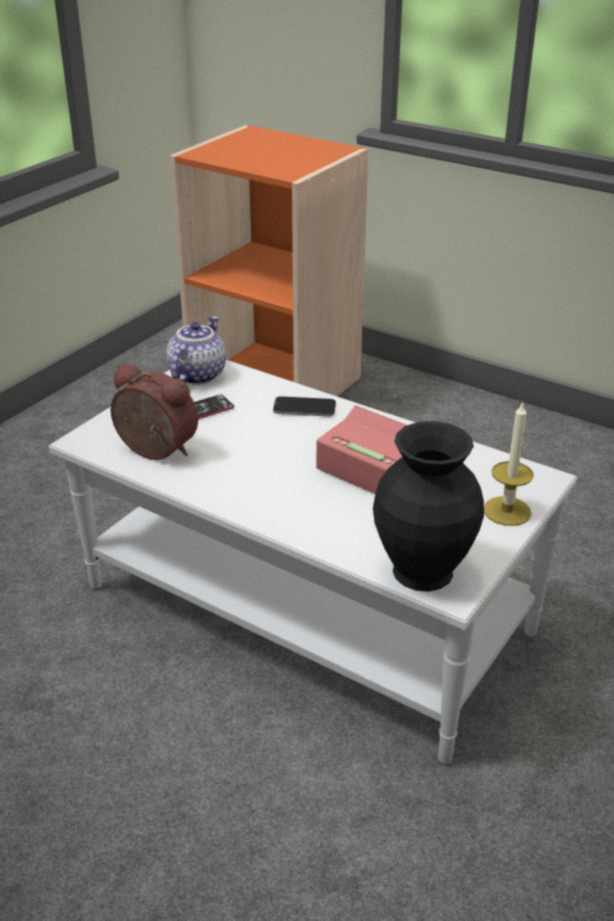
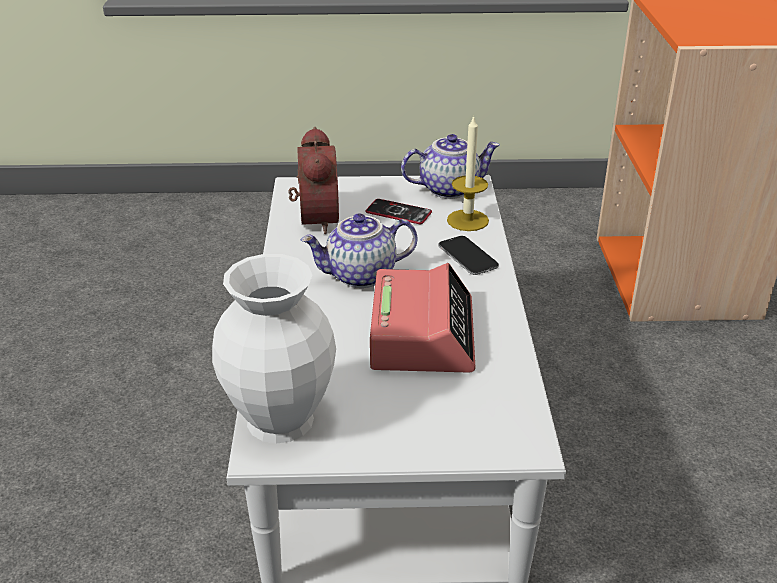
camera: 55 degrees right, 0 degrees up
(273, 463) = (360, 276): none -> teapot
(424, 570) = (282, 420): black vase -> white vase
(507, 511) = (435, 439): candle -> candle (467, 220)

